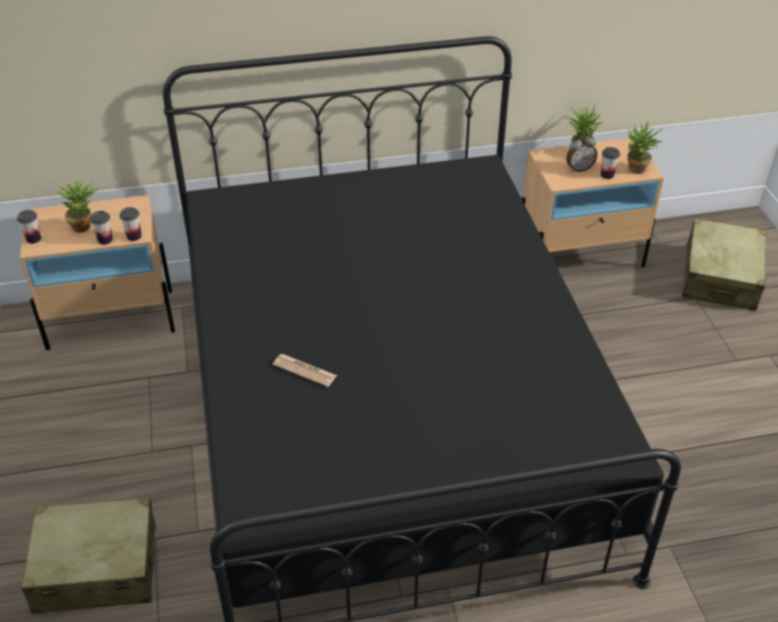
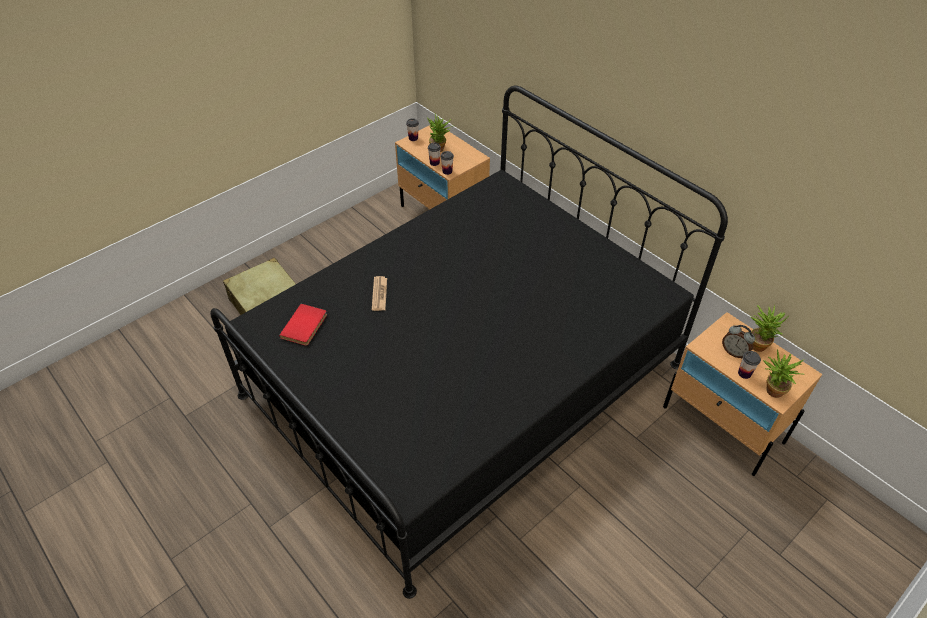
camera: 60 degrees right, 5 degrees up
(302, 460) = (305, 326): none -> red book
(720, 277) = (795, 541): beige suitcase -> none

